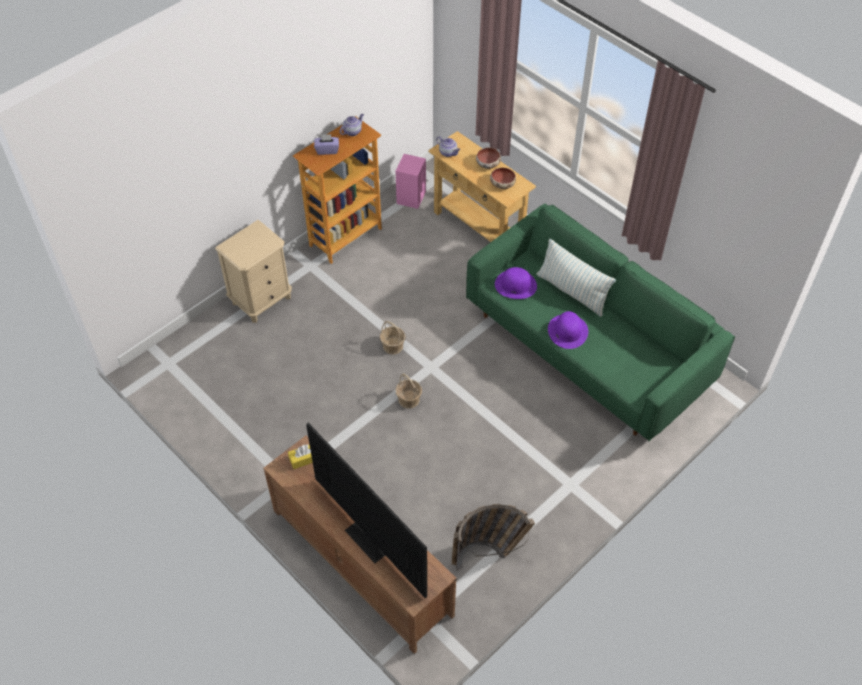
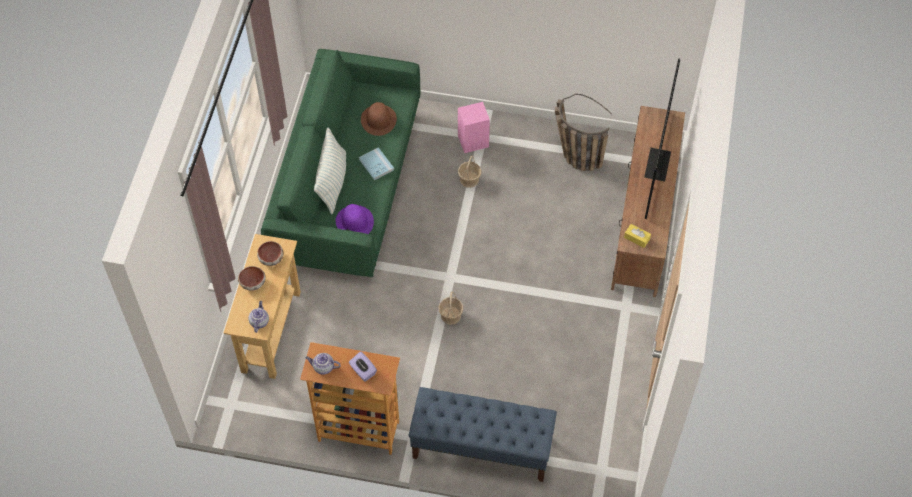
camera: 125 degrees left, 5 degrees up
(261, 300) = (481, 448): beige nightstand -> blue bench
(409, 400) = (492, 273): basket -> basket (469, 179)
(411, 197) = (267, 410): pink speaker -> pink speaker (472, 141)
(567, 331) = (376, 164): purple hat -> blue book
(622, 360) = (378, 119): none -> brown hat

